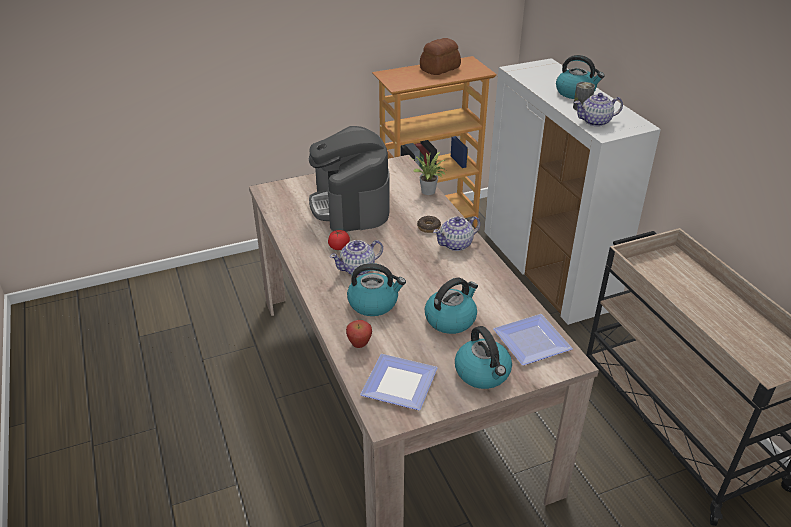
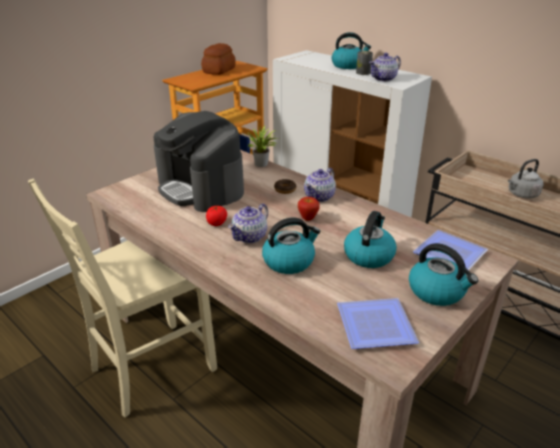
camera: 25 degrees left, 5 degrees down
(270, 365) = (150, 369): none -> beige chair
(359, 345) = (307, 302): apple -> apple (308, 219)
(705, 300) = (521, 194): none -> grey kettle

